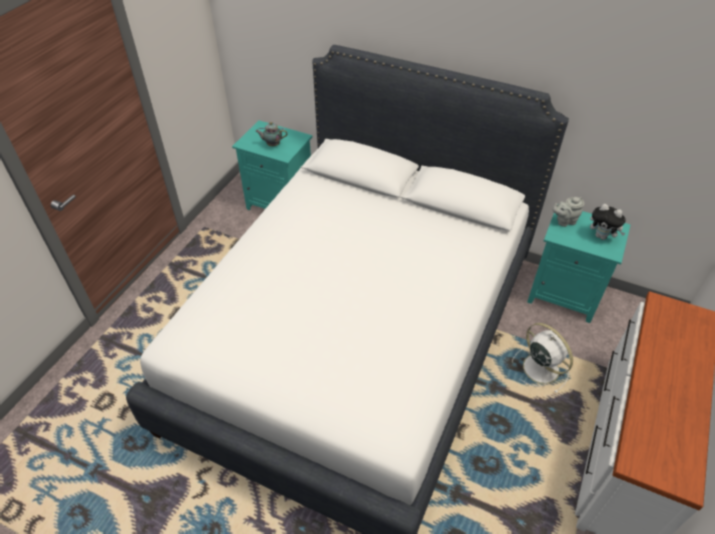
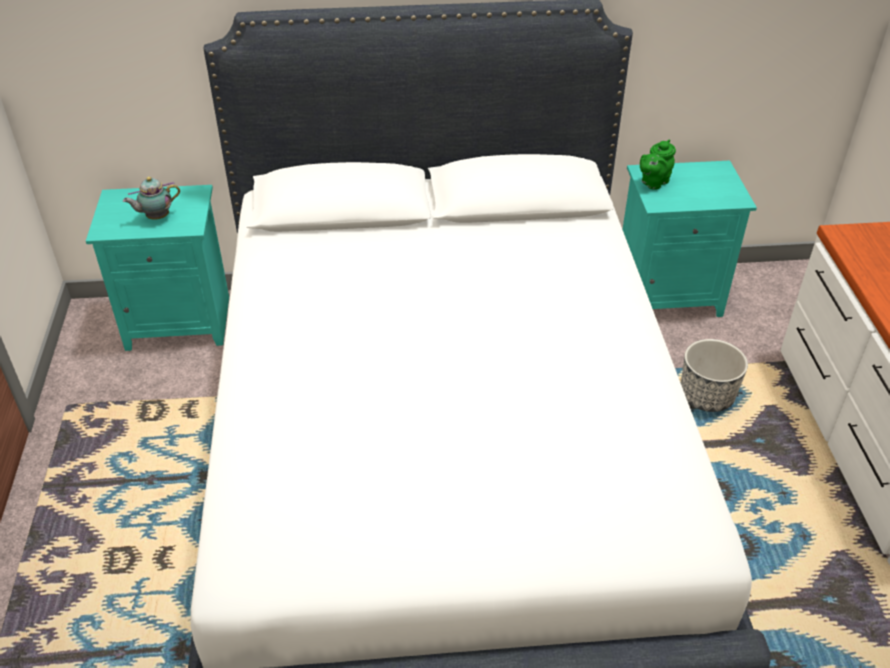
camera: 30 degrees left, 5 degrees down
(539, 367) = (706, 396): white fan -> planter
(564, 221) = (653, 182): grey teapot -> green teapot
(602, 236) = (711, 185): plush toy -> none

